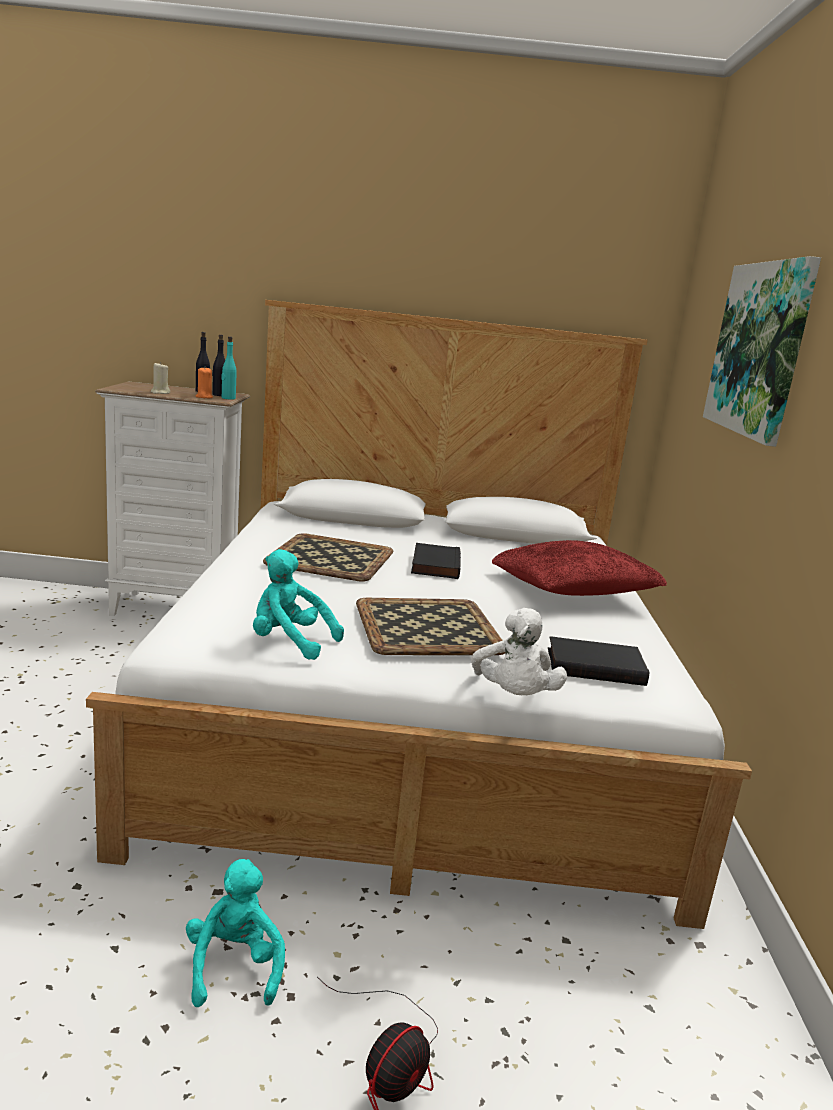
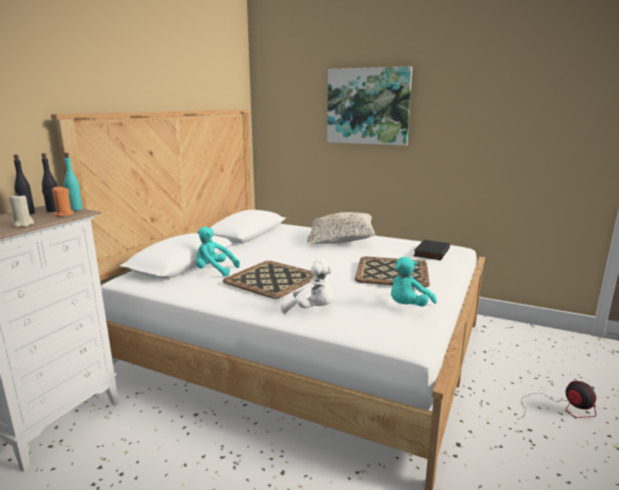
camera: 65 degrees left, 0 degrees up
(234, 966) = (514, 445): turquoise plush toy -> turquoise plush toy (214, 271)
(434, 565) = (294, 257): black book -> none
(514, 696) = (463, 271): white plush toy -> white plush toy (312, 309)
(571, 591) = (340, 239): red pillow -> beige pillow

